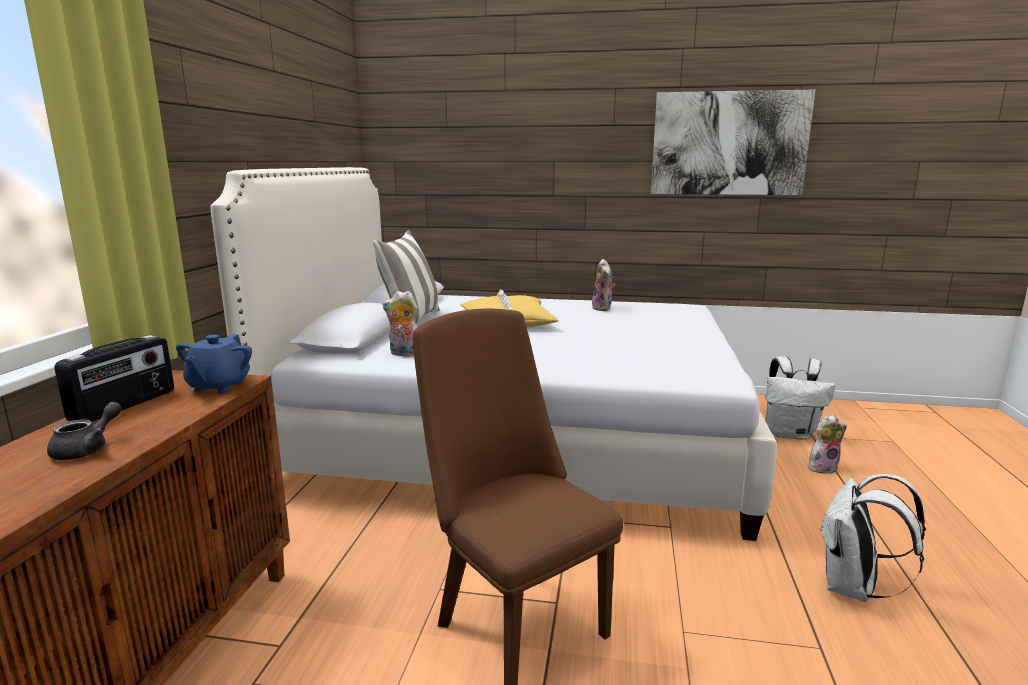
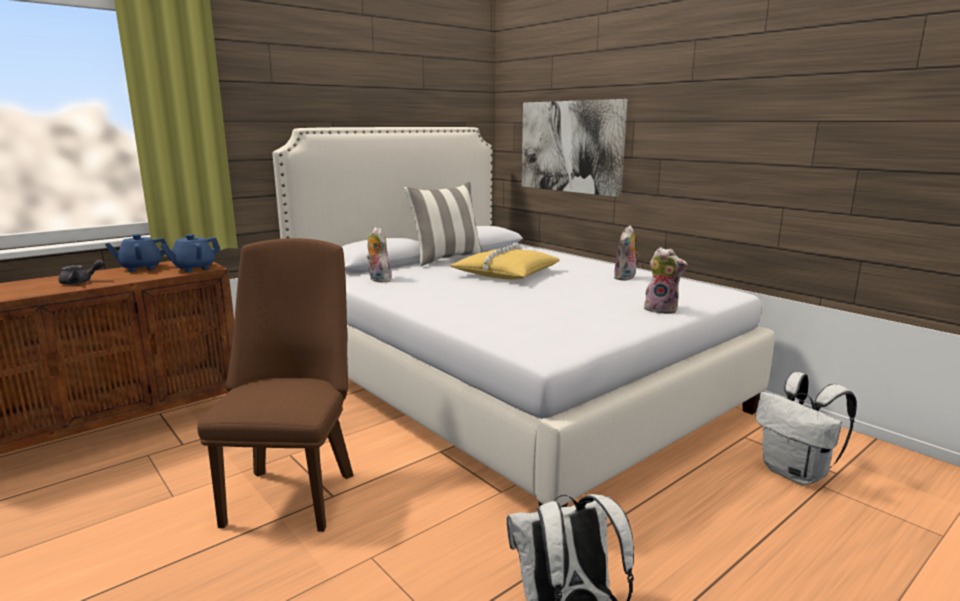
camera: 40 degrees right, 0 degrees up
(125, 405) = (141, 268): radio -> blue teapot
(729, 143) = (818, 98): picture -> picture (570, 146)
(822, 467) = (765, 517): plush toy -> plush toy (662, 309)

